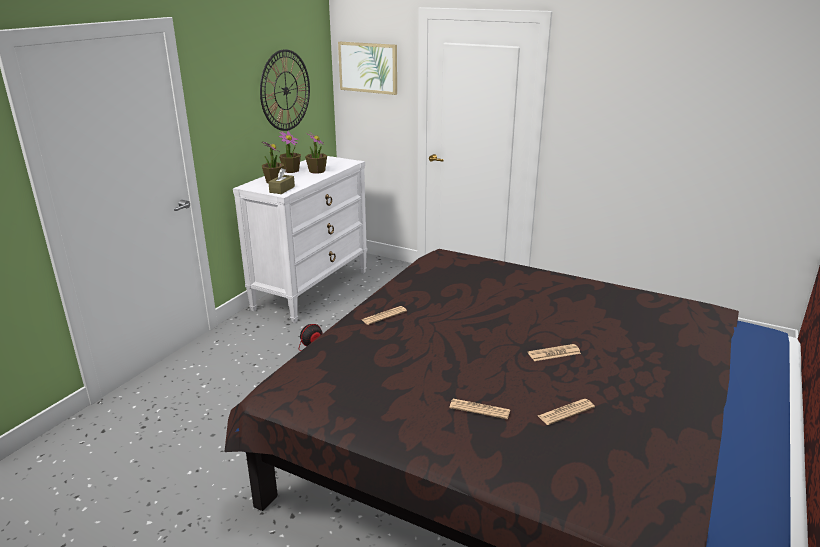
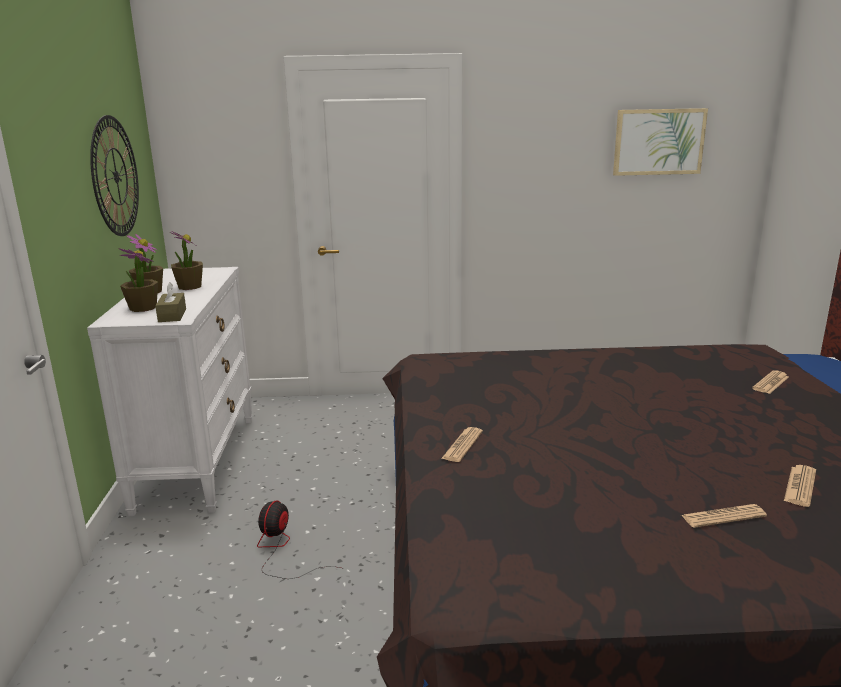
camera: 30 degrees left, 5 degrees down
(368, 67) = (212, 141): picture -> picture (658, 142)
(554, 353) = (696, 429): newspaper -> newspaper (770, 383)

